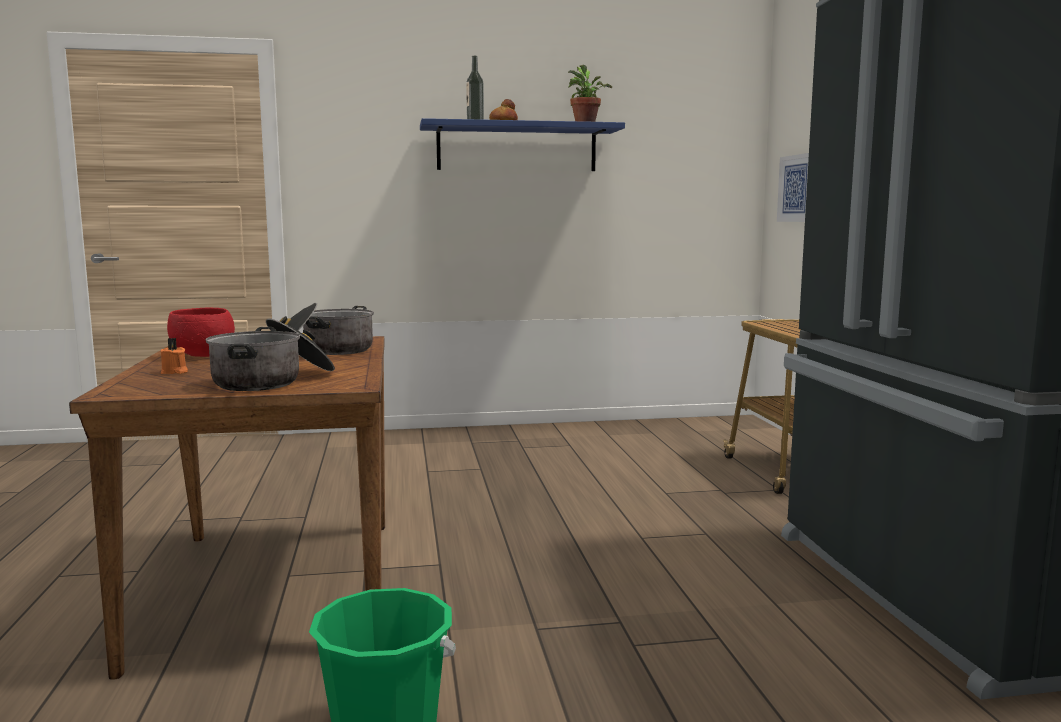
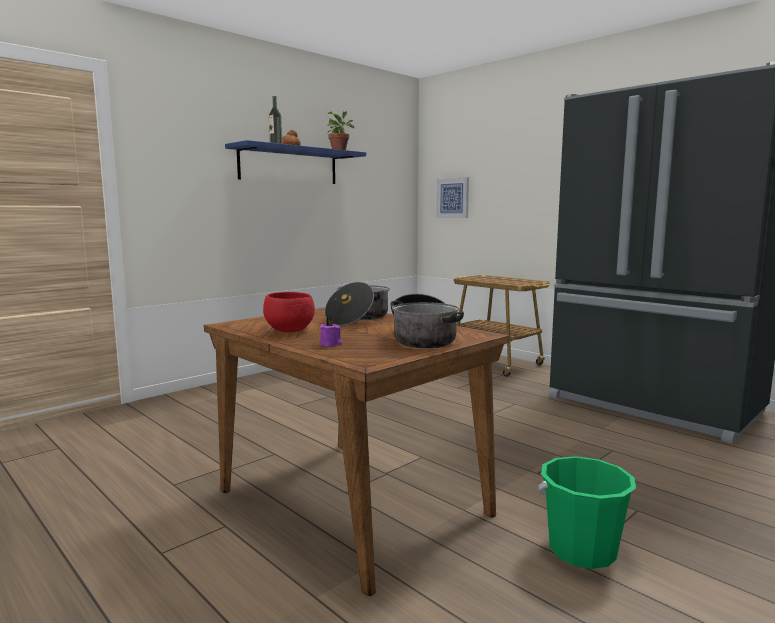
camera: 35 degrees left, 0 degrees up
(174, 372) = (331, 344): orange candle -> purple candle

